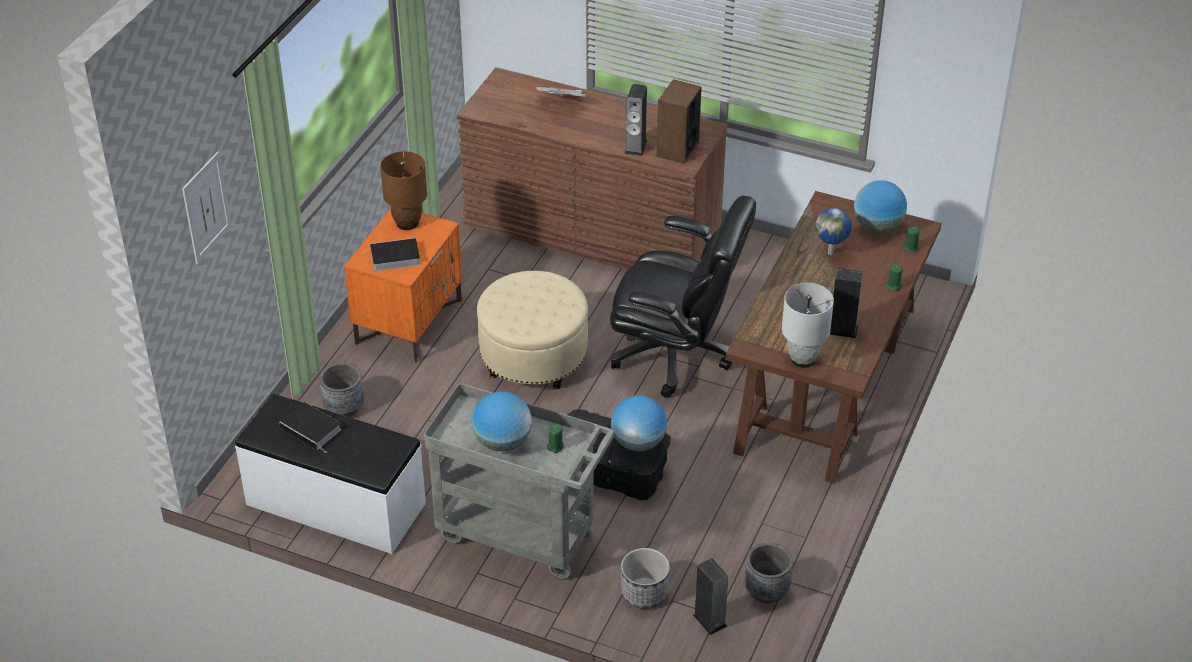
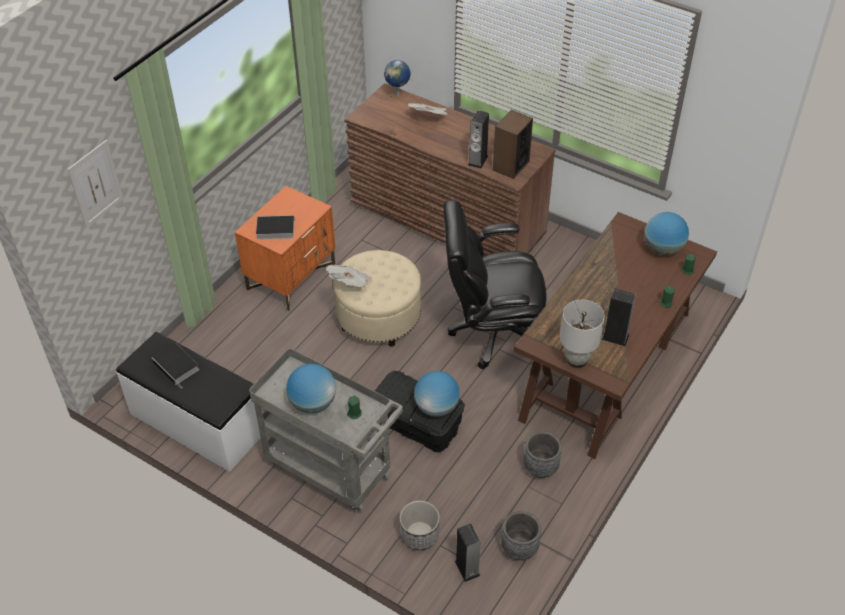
camera: 10 degrees right, 5 degrees up
(344, 408) = (225, 342): grey planter -> grey planter (540, 468)
(407, 223) = (292, 202): brown table lamp -> none
(501, 313) = (350, 283): none -> newspaper
(677, 358) = (491, 332): black office chair -> black office chair turned 150 degrees clockwise
(831, 253) = (620, 267): globe -> globe (398, 94)

